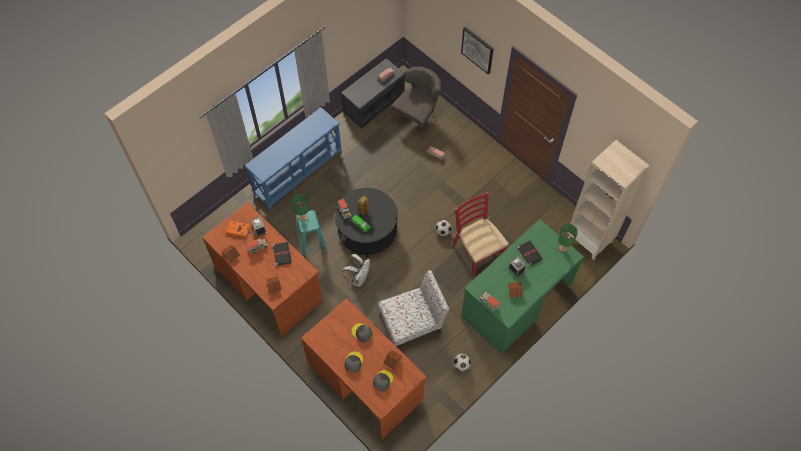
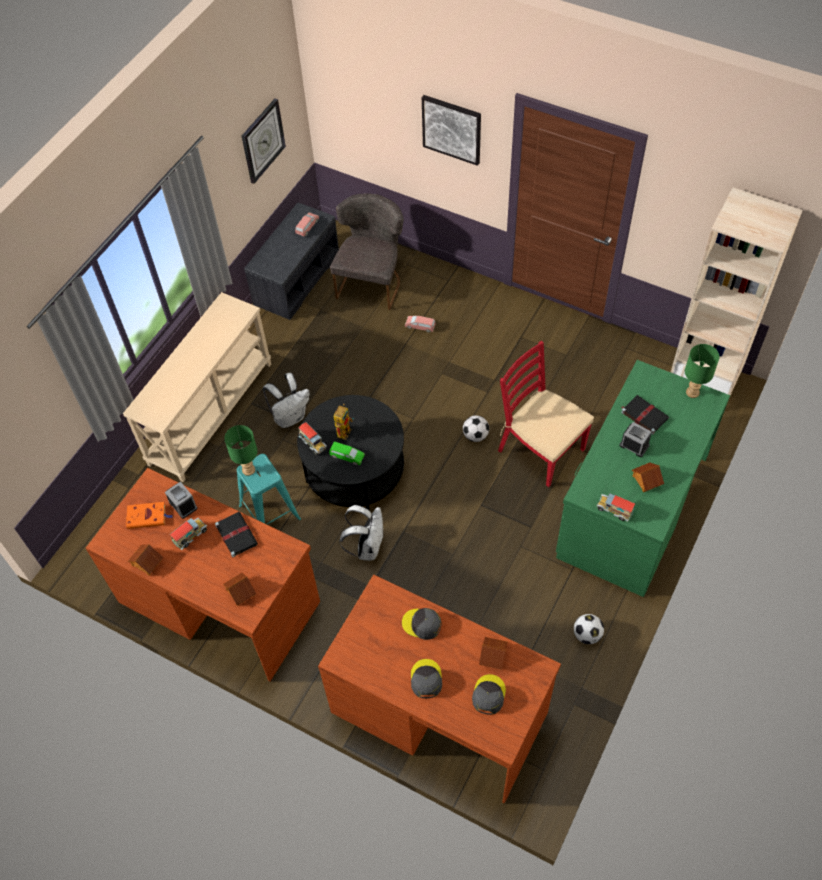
camera: 15 degrees left, 5 degrees down
(298, 172) = (210, 412): blue console table -> beige console table
(341, 189) = (290, 417): none -> white backpack
(368, 25) = (262, 140): none -> wall clock
(412, 323) = (482, 592): chair -> none

